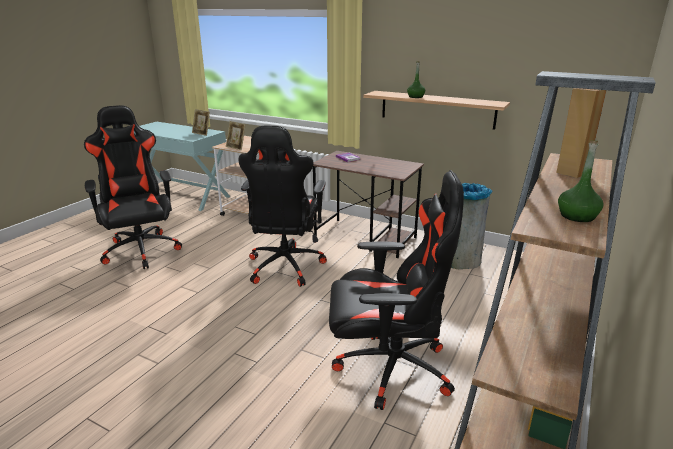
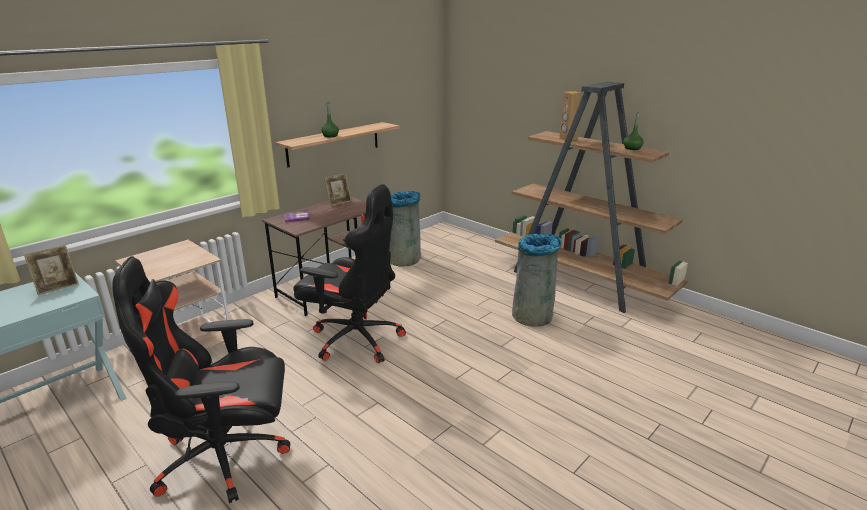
camera: 75 degrees left, 0 degrees up
(236, 147) = (176, 267): picture frame -> picture frame (339, 202)
(385, 369) = (533, 315): black office chair -> grey trash can

